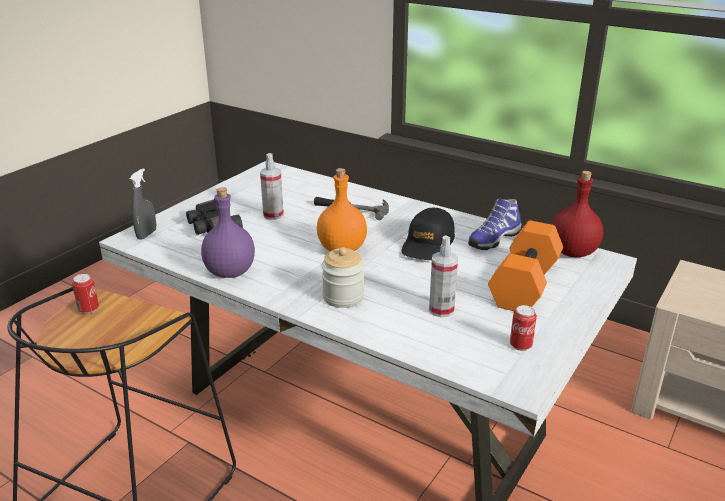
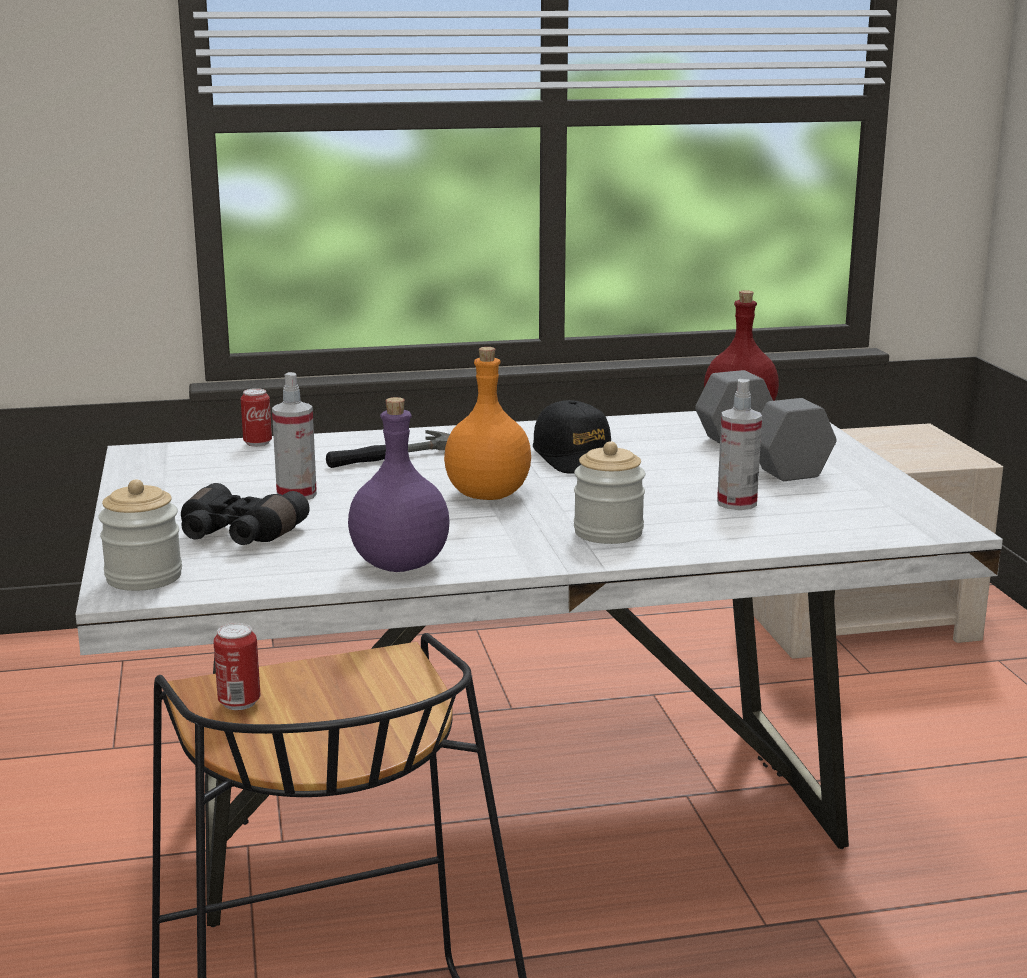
camera: 45 degrees left, 10 degrees down
(146, 234) = (144, 577): grey spray bottle -> jar
(493, 239) = (636, 432): shoe -> none
(520, 345) = (873, 500): can -> can (257, 443)
(526, 285) = (764, 456): orange dumbbell -> grey dumbbell

